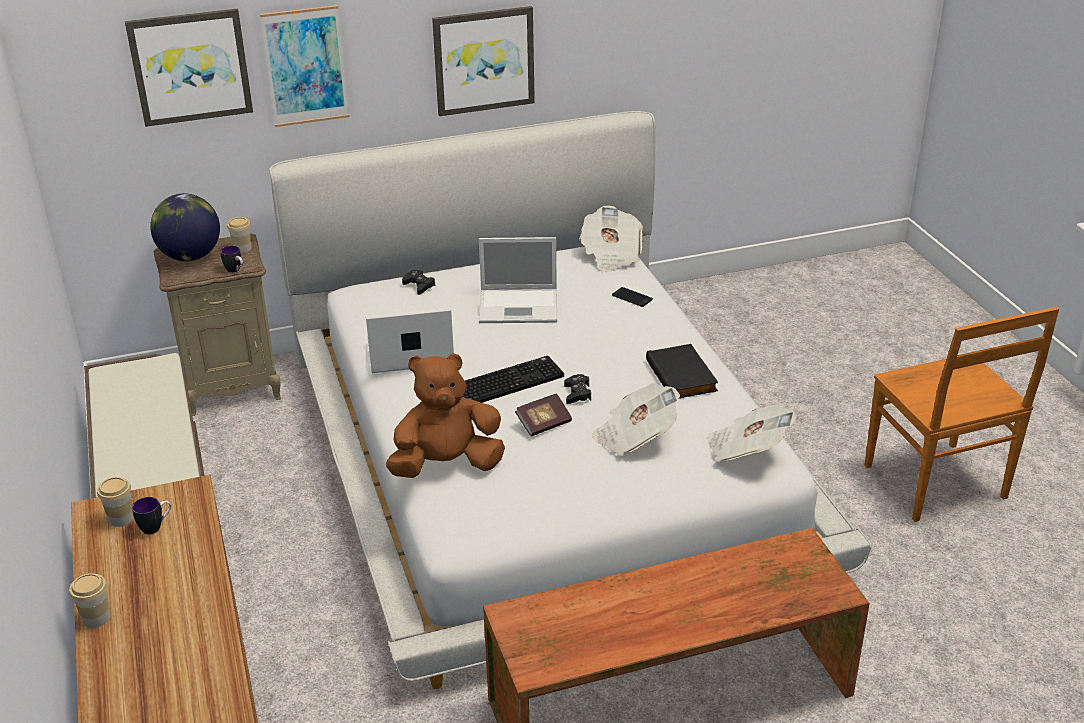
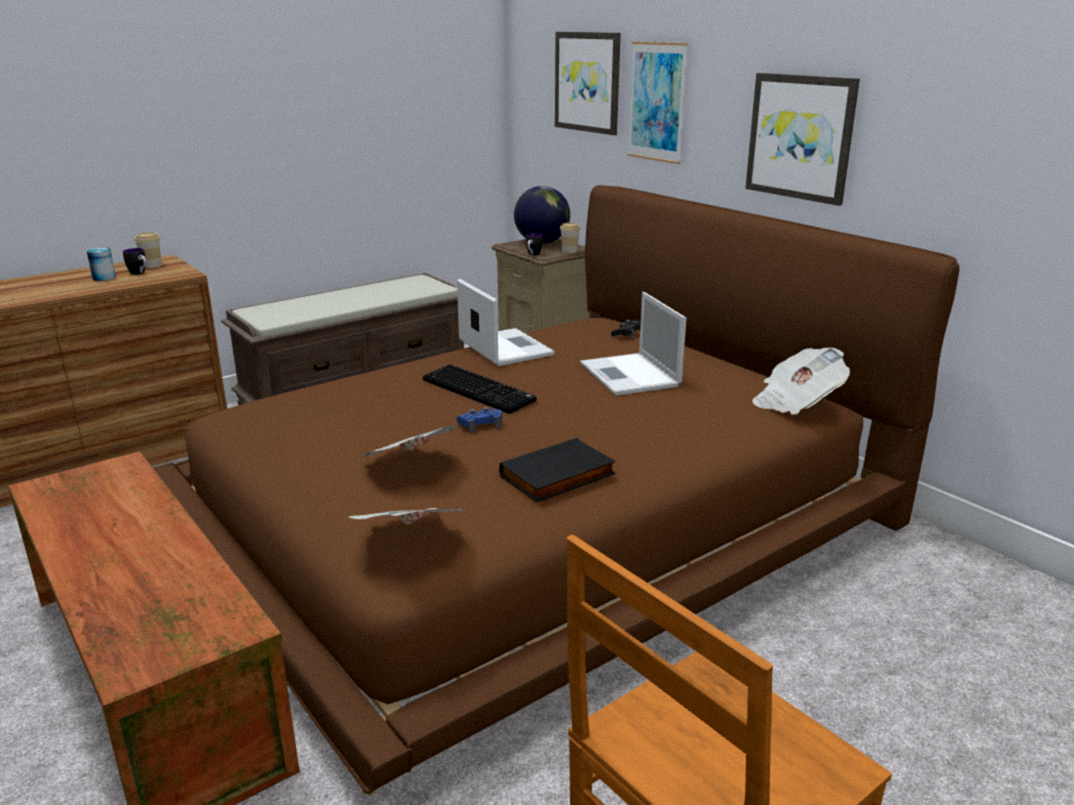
camera: 70 degrees right, 10 degrees down
(96, 618) = (37, 277): cup -> none
(152, 556) = (104, 278): none -> can
(446, 465) = (330, 390): brown plush toy -> none
(543, 424) = (414, 417): book -> none
(543, 457) = (537, 521): white bed -> brown bed
(577, 394) = (480, 424): black game controller -> blue game controller
(632, 297) = (711, 425): phone -> none

